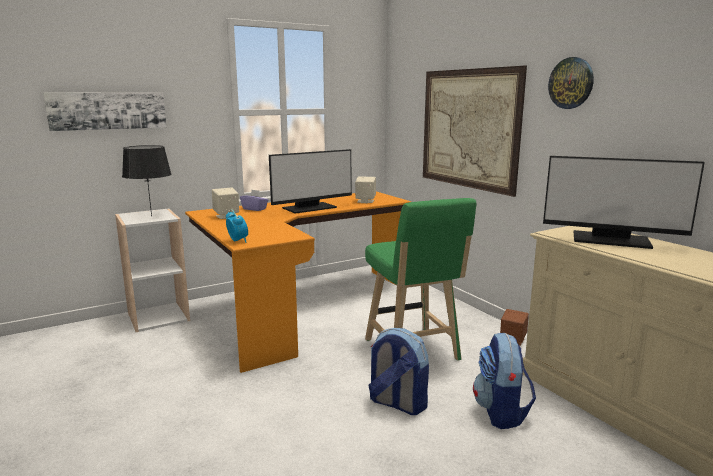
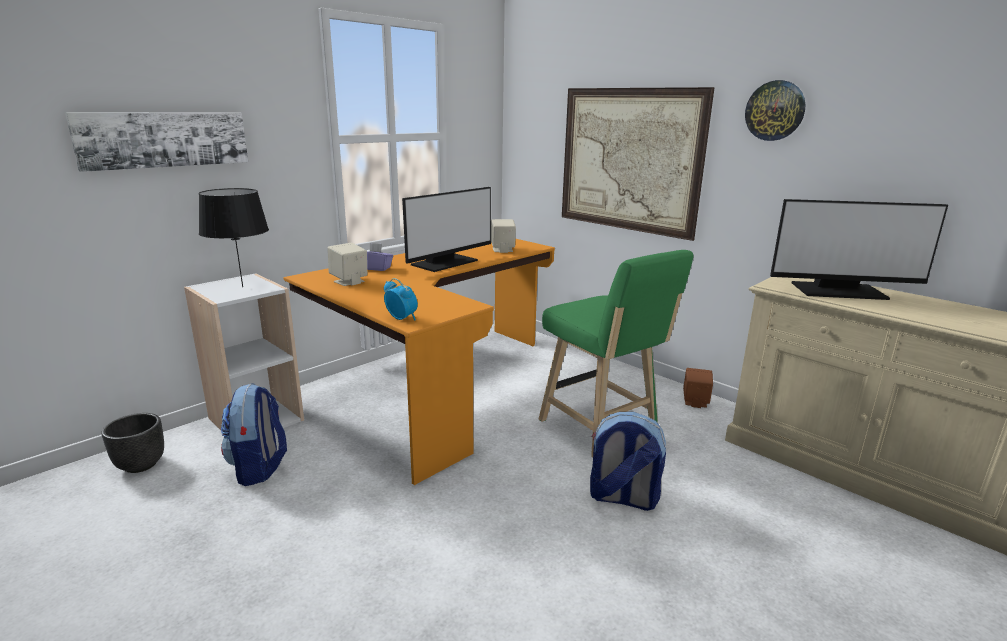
camera: 15 degrees left, 5 degrees up
(69, 337) = (140, 464): none -> black planter
(501, 412) = (735, 491): backpack -> backpack (259, 468)

